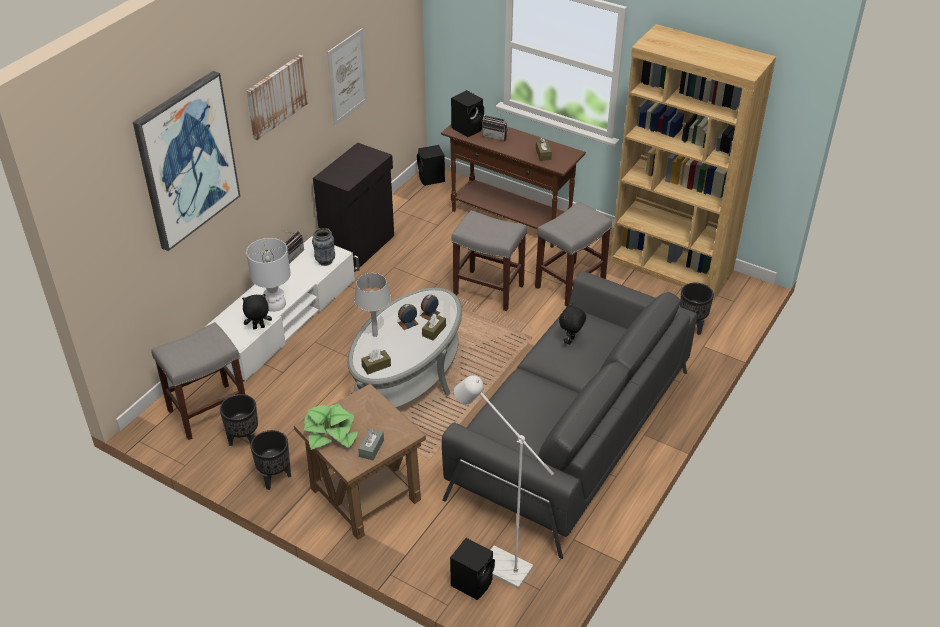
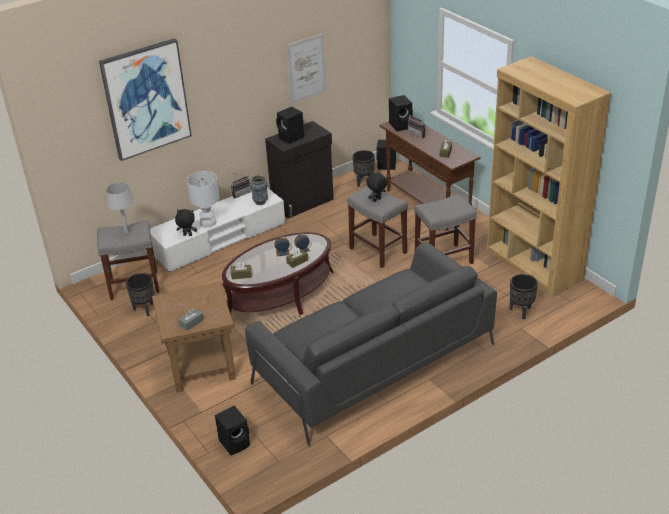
camera: 25 degrees right, 5 degrees down
(274, 478) = (148, 338): black planter -> black planter (364, 182)
(276, 96) = (234, 69): picture -> none
(331, 432) = (172, 306): potted plant -> none
(346, 171) = (291, 138): none -> black speaker
(375, 334) = (255, 255): grey table lamp -> grey table lamp (127, 232)
(408, 376) = (281, 295): grey coffee table -> brown coffee table
(497, 564) = (260, 436): white floor lamp -> none
(571, 341) = (389, 290): black plush toy -> black plush toy (377, 200)

